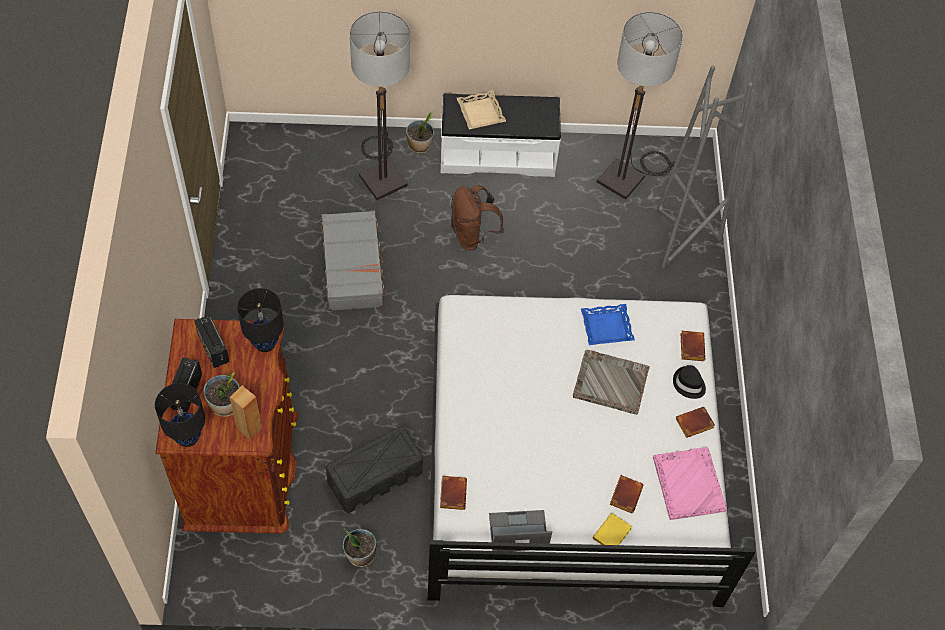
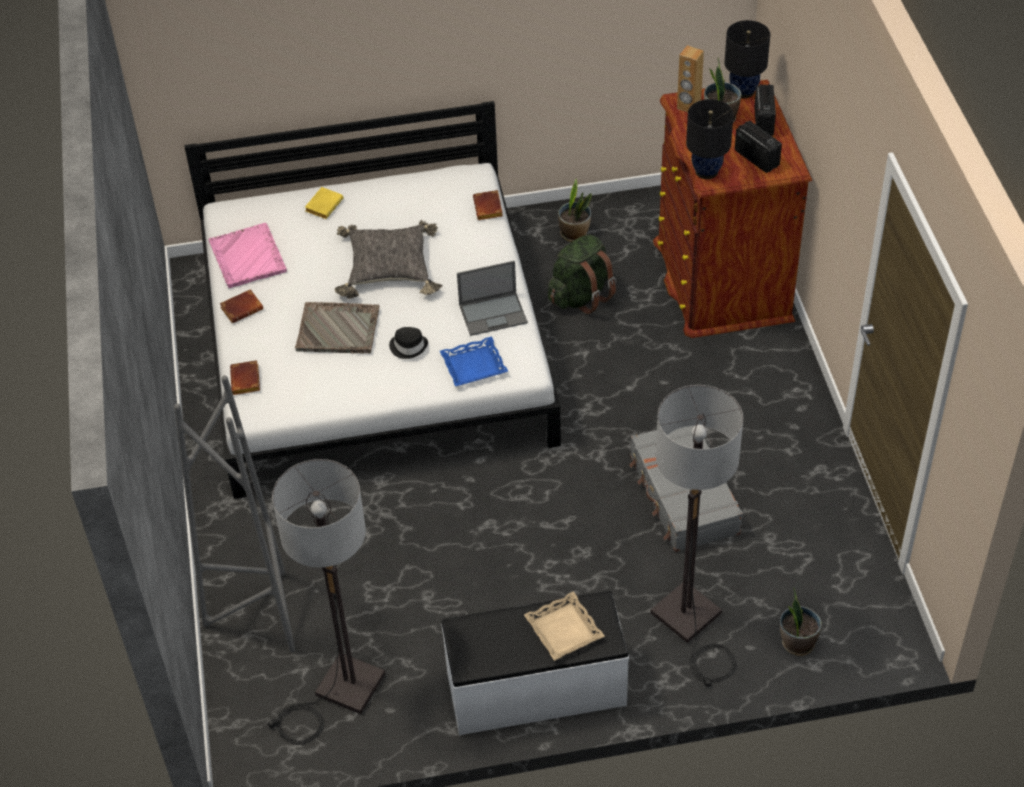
camera: 175 degrees right, 10 degrees down
(375, 476) = (581, 296): black storage box -> green backpack
(420, 146) = (652, 678): potted plant -> potted plant (797, 642)
(472, 235) = (543, 565): brown backpack -> none
(517, 532) = (417, 190): laptop -> laptop (494, 313)
(558, 444) = (389, 265): none -> pillow
(606, 327) = (348, 384): blue tray -> blue tray (474, 366)
(625, 494) = (313, 238): brown book -> none
(688, 384) = (248, 344): black hat -> black hat (408, 346)

